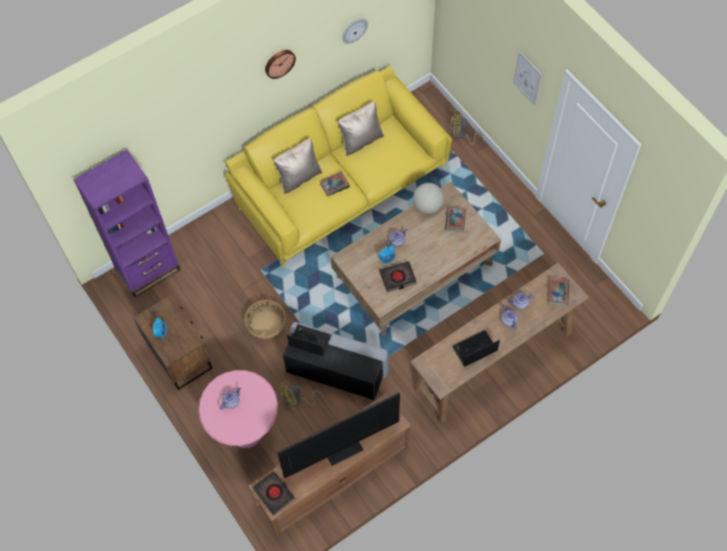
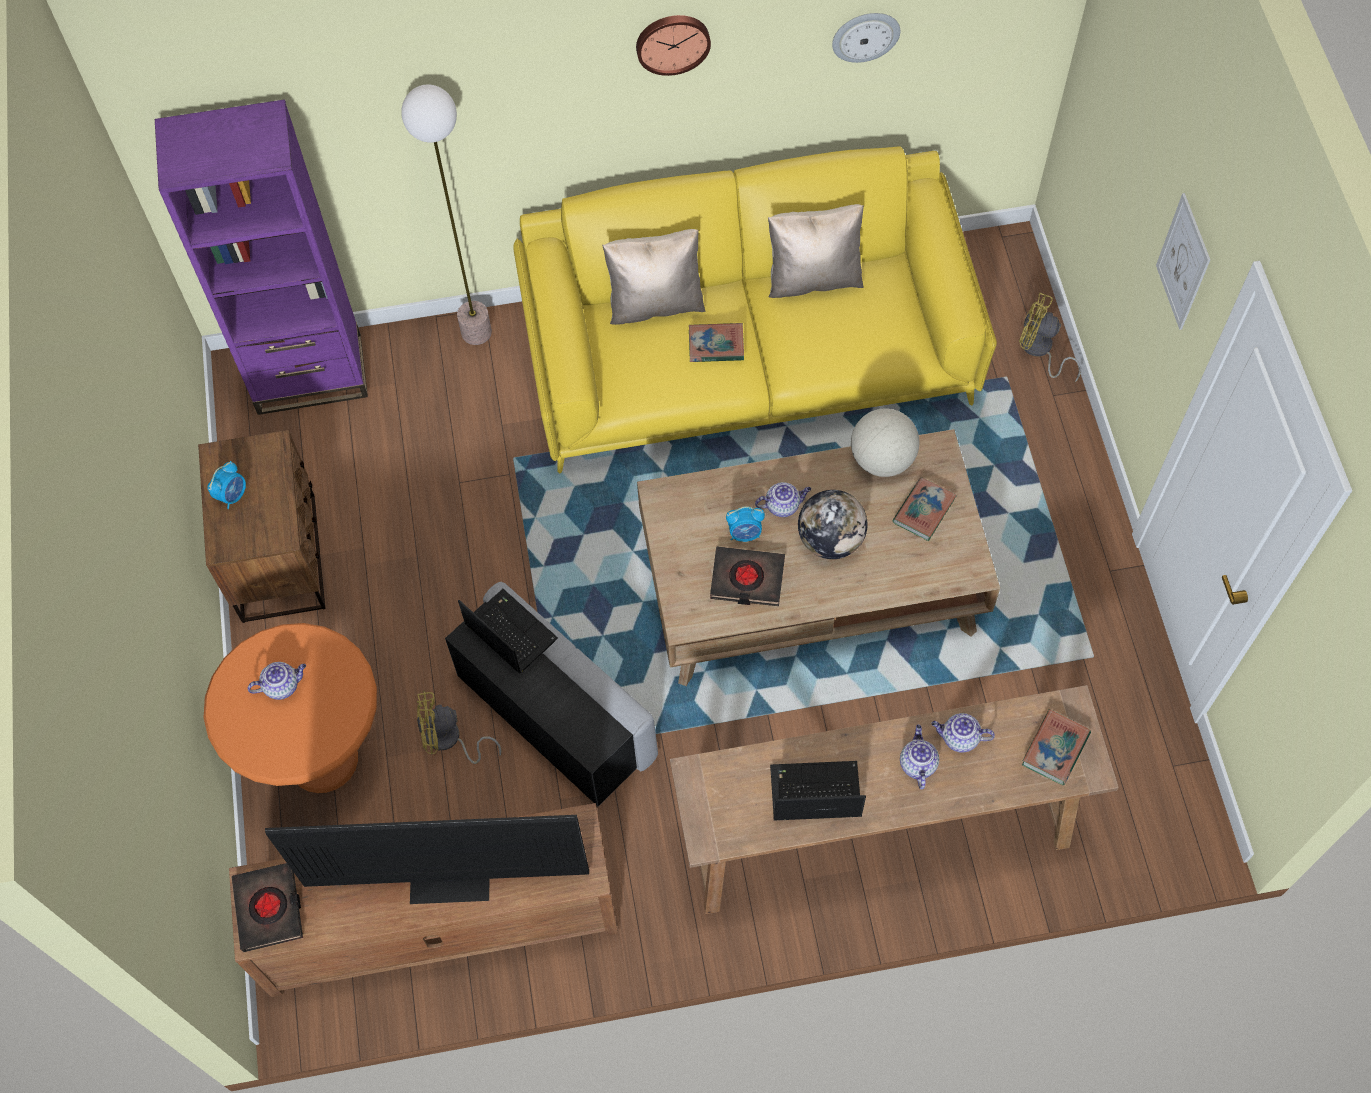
camera: 25 degrees right, 0 degrees up
(214, 221) = (476, 331): none -> floor lamp
(246, 432) = (323, 759): pink side table -> orange side table
(266, 324) = (469, 567): basket -> none
(423, 248) = (830, 540): none -> globe

